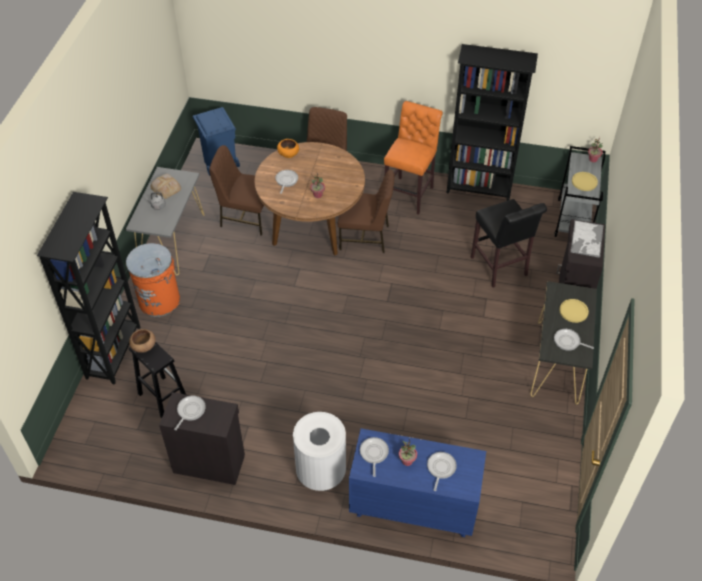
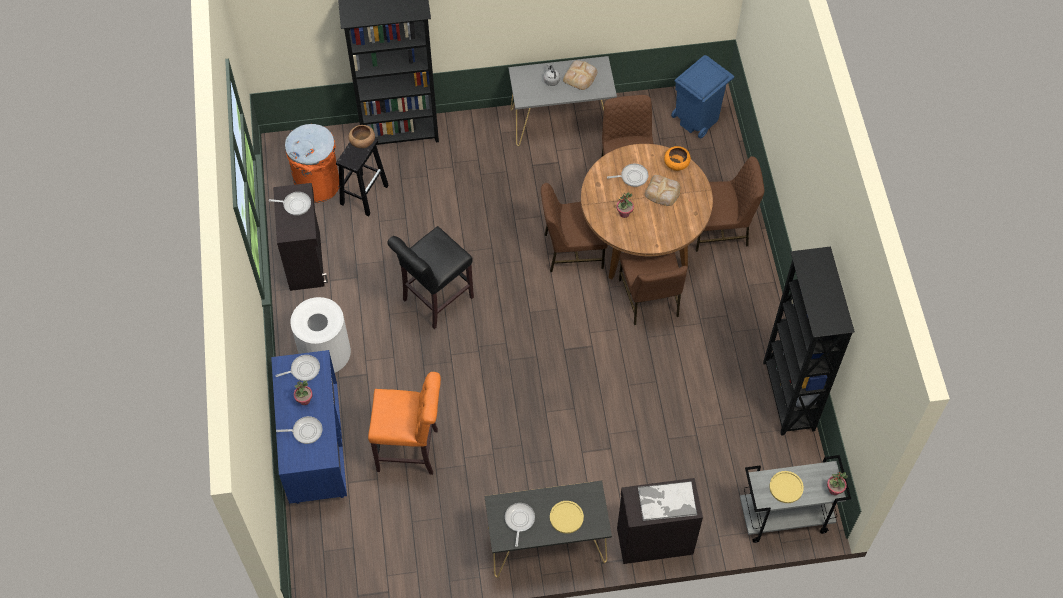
camera: 70 degrees right, 10 degrees up
(159, 301) = (477, 144): orange trash can -> orange trash can (318, 184)
(298, 269) = (572, 250): none -> brown chair
(310, 168) = (663, 192): none -> bread
(410, 193) = (742, 323): orange stool -> orange stool (411, 451)
(500, 268) = (663, 452): black stool -> black stool (435, 300)

